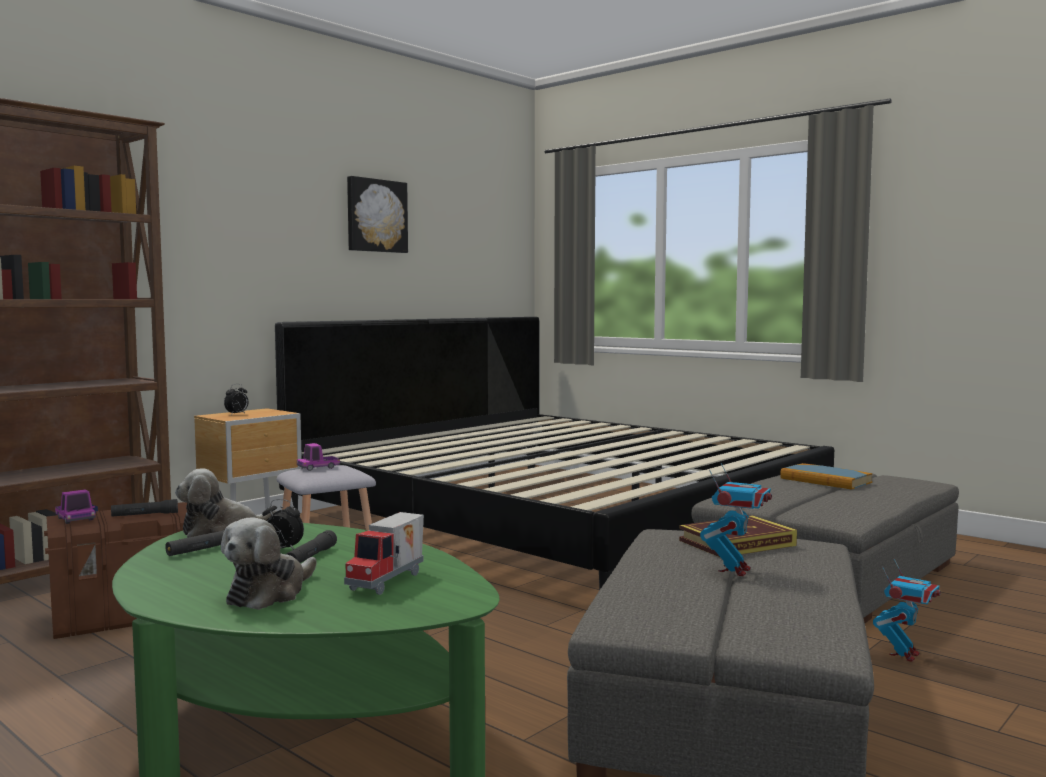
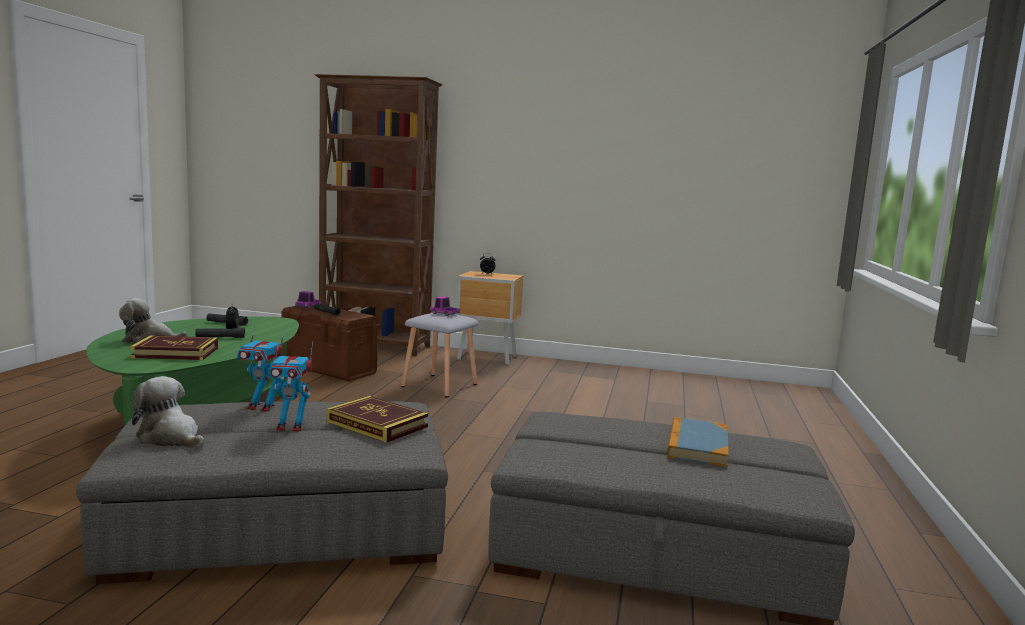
camera: 60 degrees right, 5 degrees up
(221, 530) = (267, 320): plush toy -> plush toy (170, 438)
(376, 216) = (645, 131): picture -> none
(389, 582) = (175, 353): toy truck -> book
(556, 518) = (663, 420): bed -> none
(904, 654) = (443, 600): toy robot -> toy robot (262, 407)

